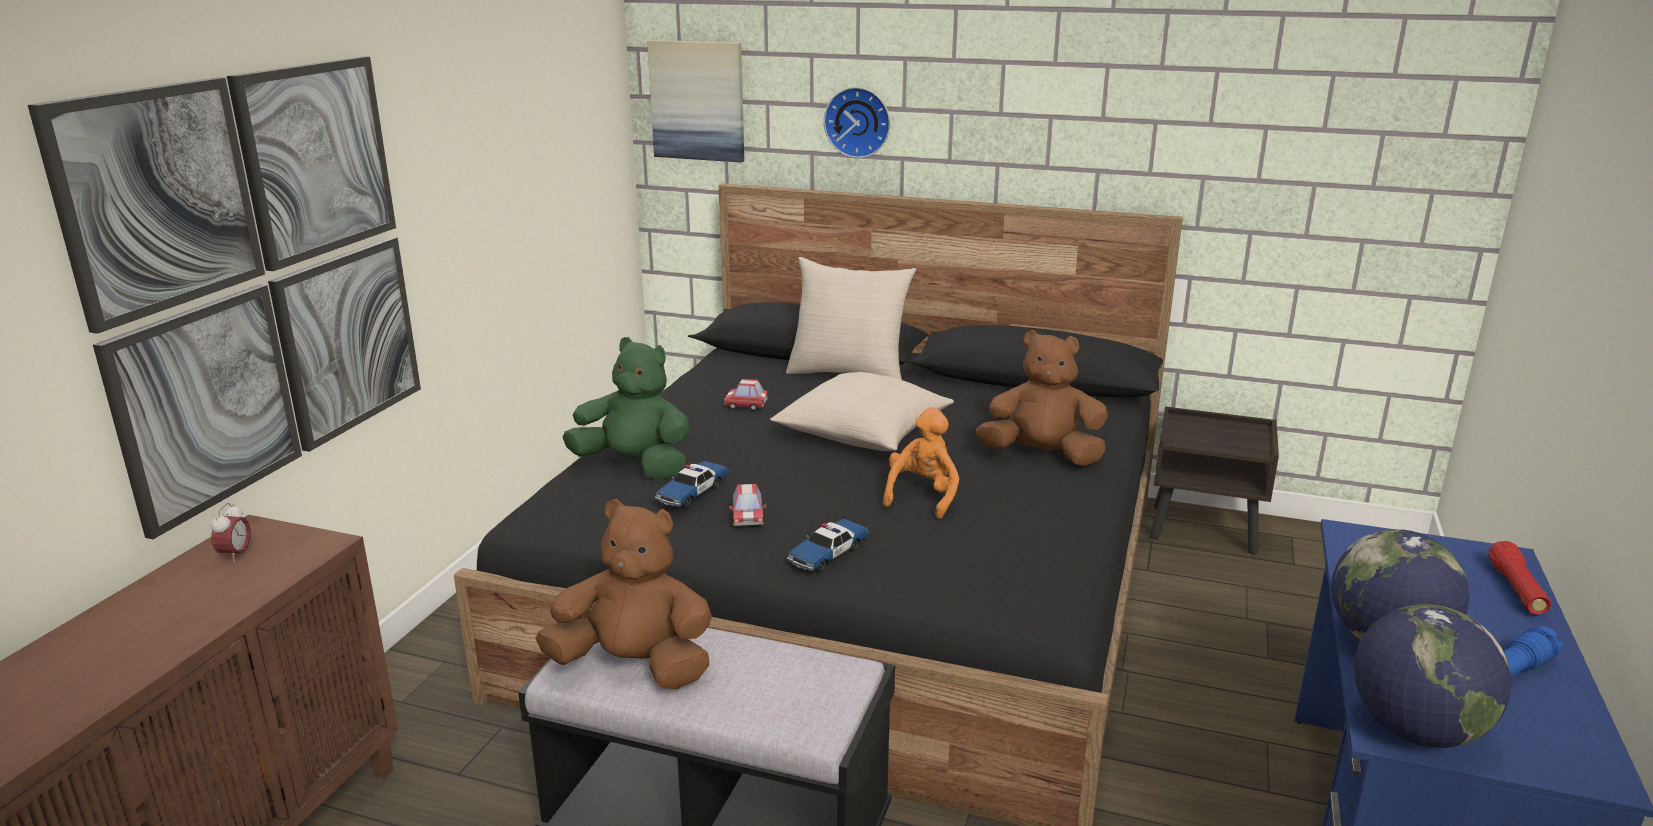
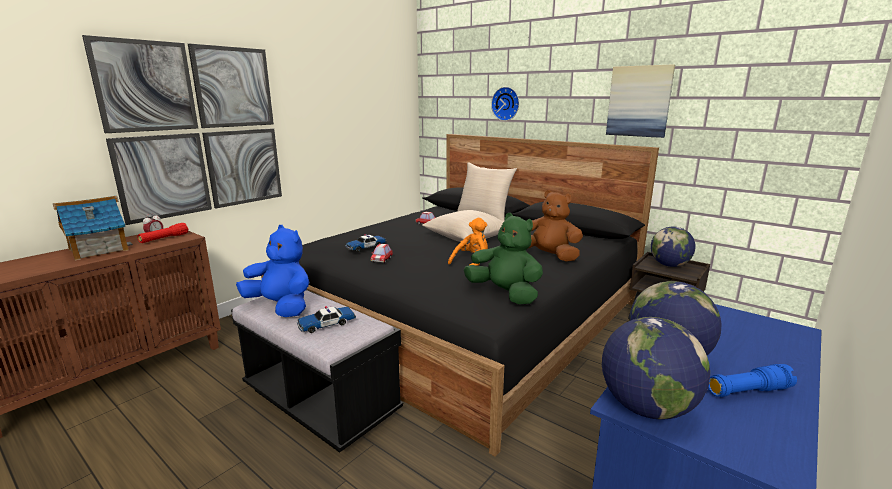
camera: 20 degrees right, 5 degrees down
(145, 619) = (98, 249): none -> toy house
(635, 466) = (355, 237): green plush toy -> green plush toy (505, 294)
(635, 666) = (281, 307): brown plush toy -> blue plush toy
(697, 100) = (442, 97): picture -> picture (639, 101)
(828, 553) = (403, 277): toy car -> toy car (326, 324)
(1214, 432) = (669, 265): none -> globe
(1516, 589) = (791, 348): red flashlight -> red flashlight (164, 239)

